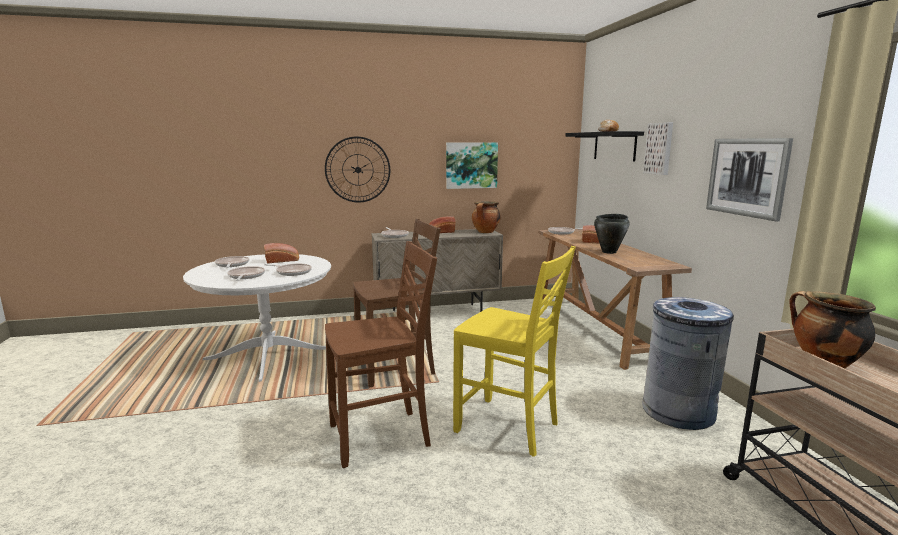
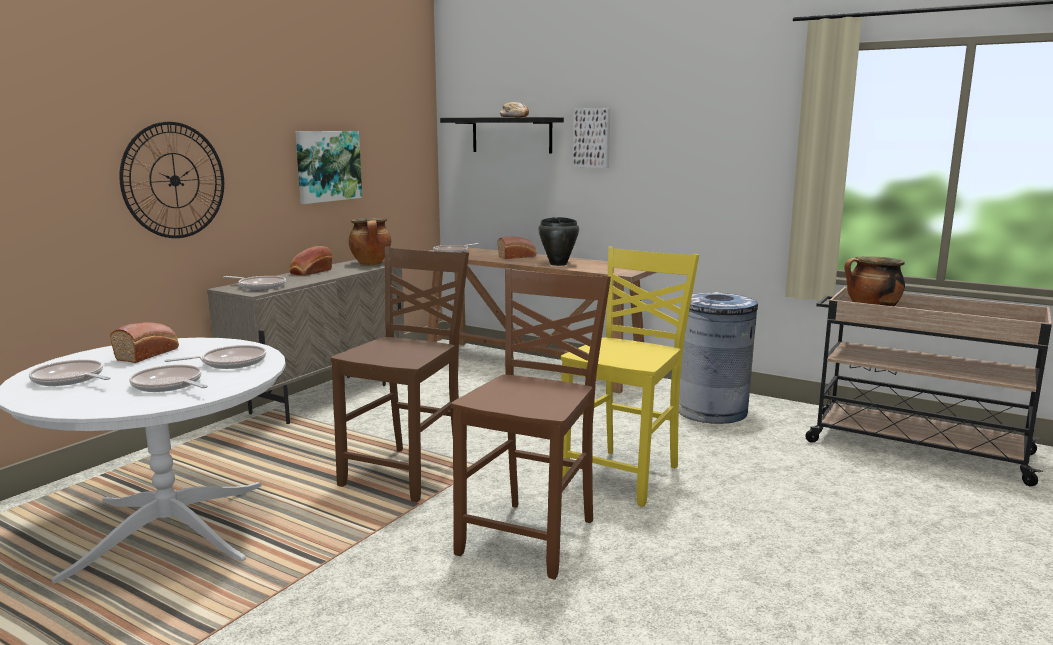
camera: 45 degrees left, 0 degrees up
(509, 428) = (624, 475): yellow chair -> yellow chair turned 45 degrees counterclockwise
(747, 177) = (718, 165): picture -> none

